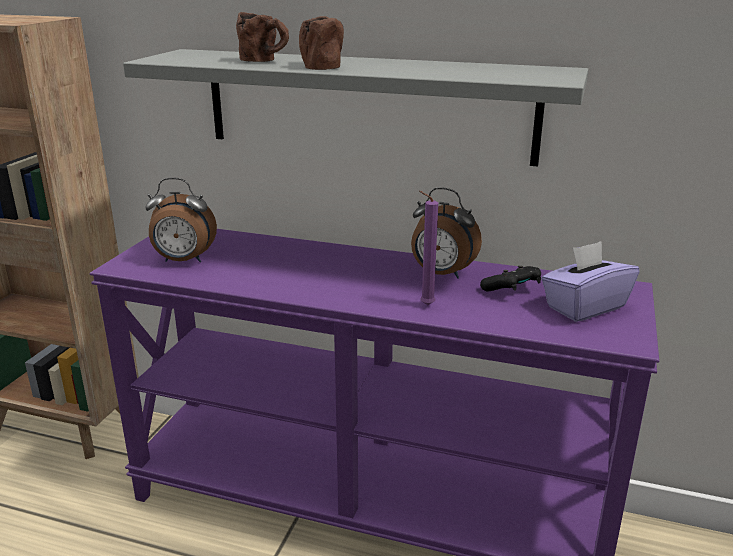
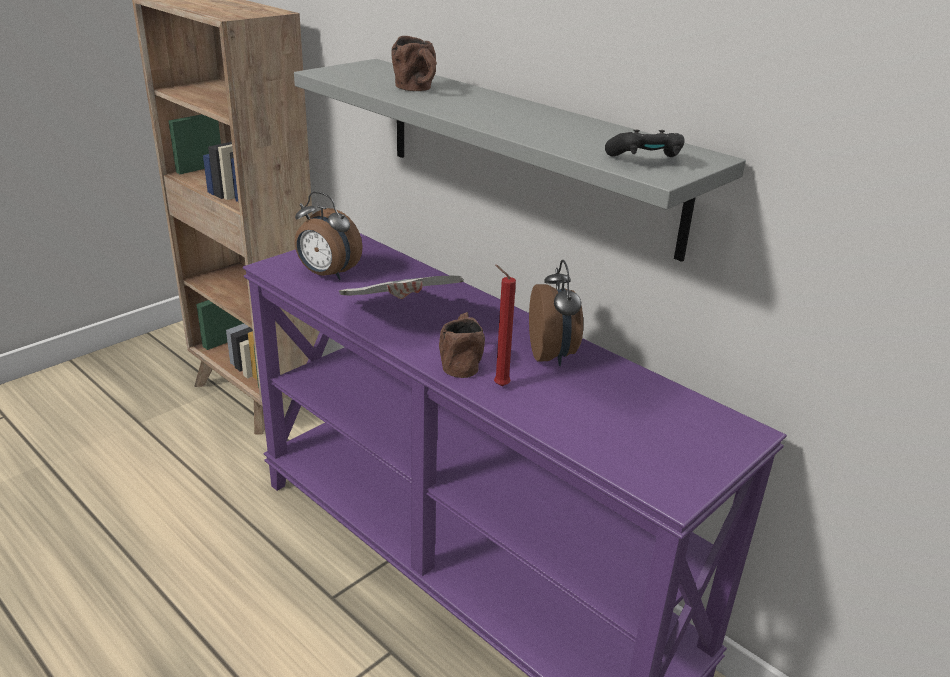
camera: 25 degrees right, 5 degrees up
(288, 277) = (400, 317): none -> newspaper
(317, 65) = (454, 105): brown mug -> brown mug (460, 361)
(425, 305) = (499, 385): purple candle -> red candle
(441, 274) = (553, 355): alarm clock -> alarm clock turned 150 degrees counterclockwise
(512, 290) = (608, 395): black game controller -> black game controller (645, 161)
(584, 307) = (668, 438): purple tissue box -> none

